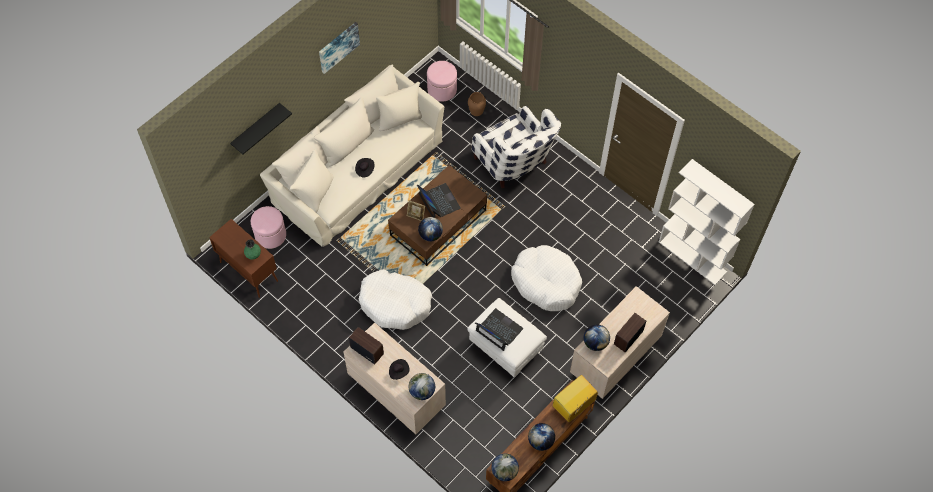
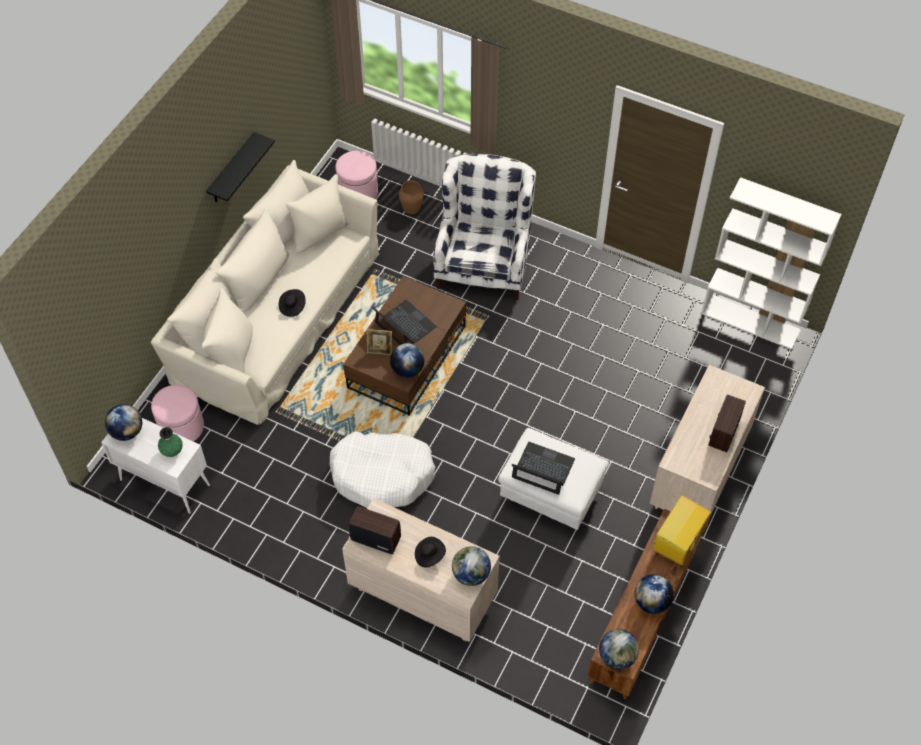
camera: 15 degrees left, 5 degrees down
(248, 271) = (164, 482): brown cabinet -> white cabinet
(256, 128) = (136, 271): black shelf -> black shelf (232, 170)
(338, 47) = (223, 140): picture -> none
(515, 165) = (484, 262): white armchair -> white armchair turned 120 degrees counterclockwise
(546, 282) = (575, 398): white dog bed -> none
(595, 343) = (683, 450): globe -> globe (127, 432)

